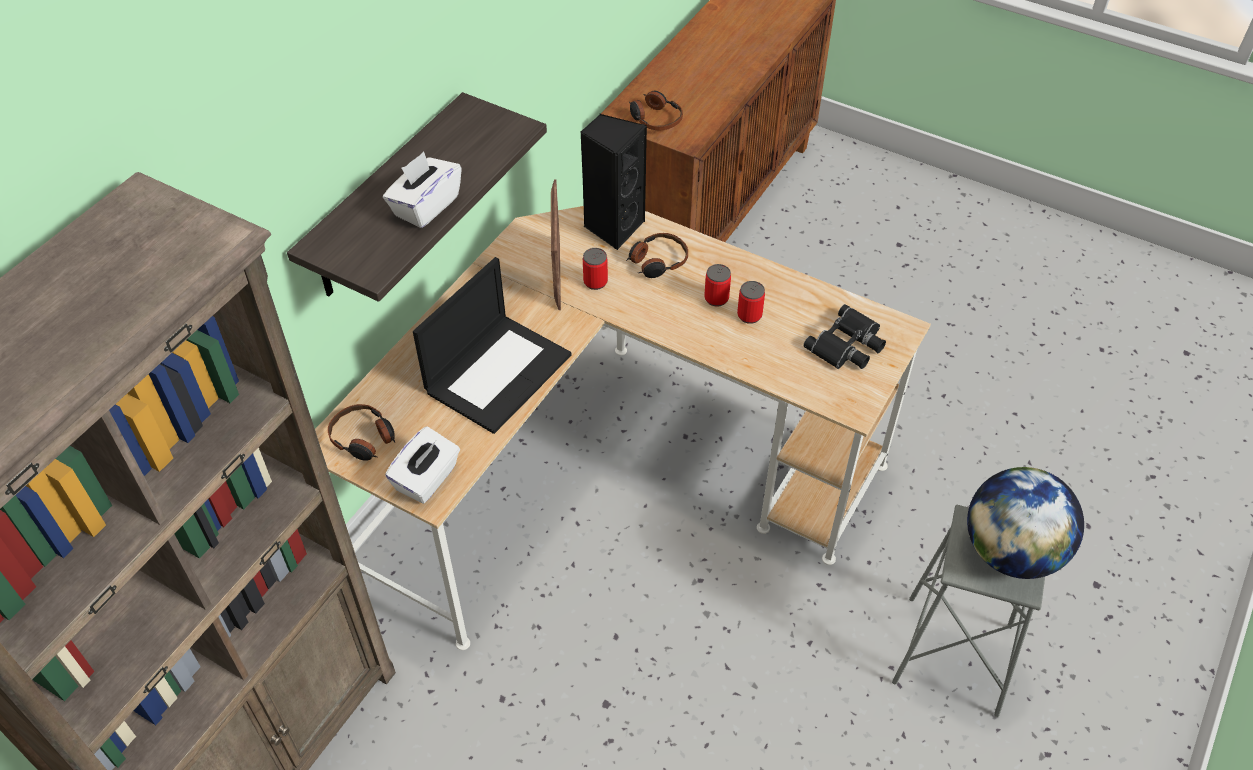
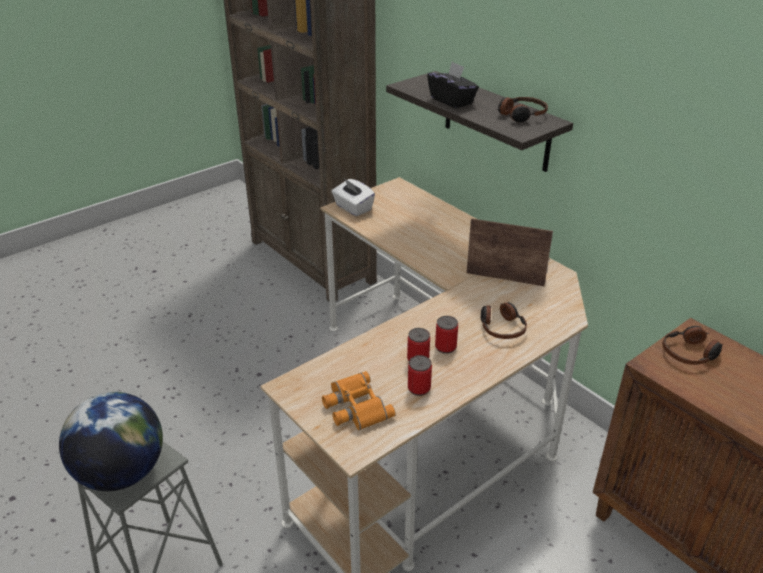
camera: 110 degrees right, 15 degrees down
(364, 439) = (394, 194): headphones -> headphones (521, 115)
(425, 206) = (452, 101): white tissue box -> black tissue box
(498, 372) = (420, 240): laptop -> none
(595, 282) = (489, 293): can -> can (419, 388)
(613, 226) = (552, 314): black speaker -> none
(848, 345) = (354, 406): black binoculars -> orange binoculars

